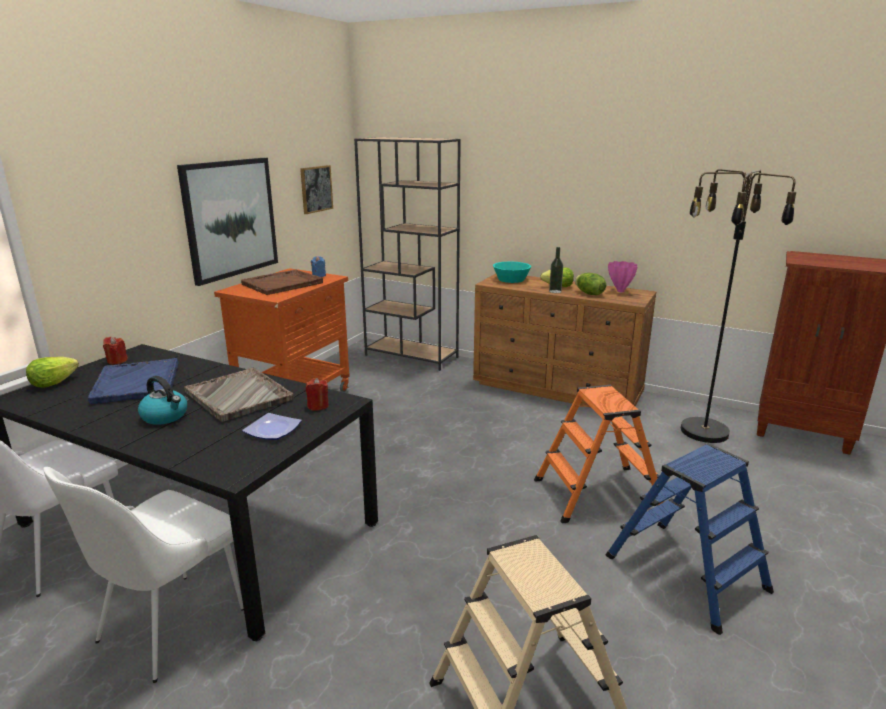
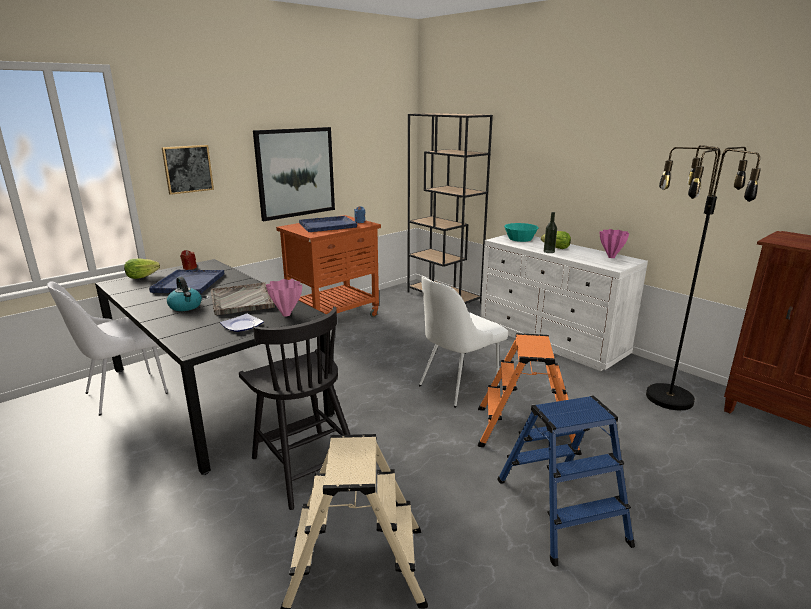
camera: 20 degrees right, 0 degrees up
(171, 626) = (159, 452): white chair -> white chair (458, 386)
(283, 283) = (328, 225): brown tray -> blue tray
(316, 189) = (376, 154): picture -> picture (188, 169)
(318, 406) = (286, 314): red candle -> pink vase
(383, 592) = (305, 464): none -> black chair
(557, 388) = (551, 340): brown dresser -> white dresser
(589, 293) = (578, 256): lettuce -> none

